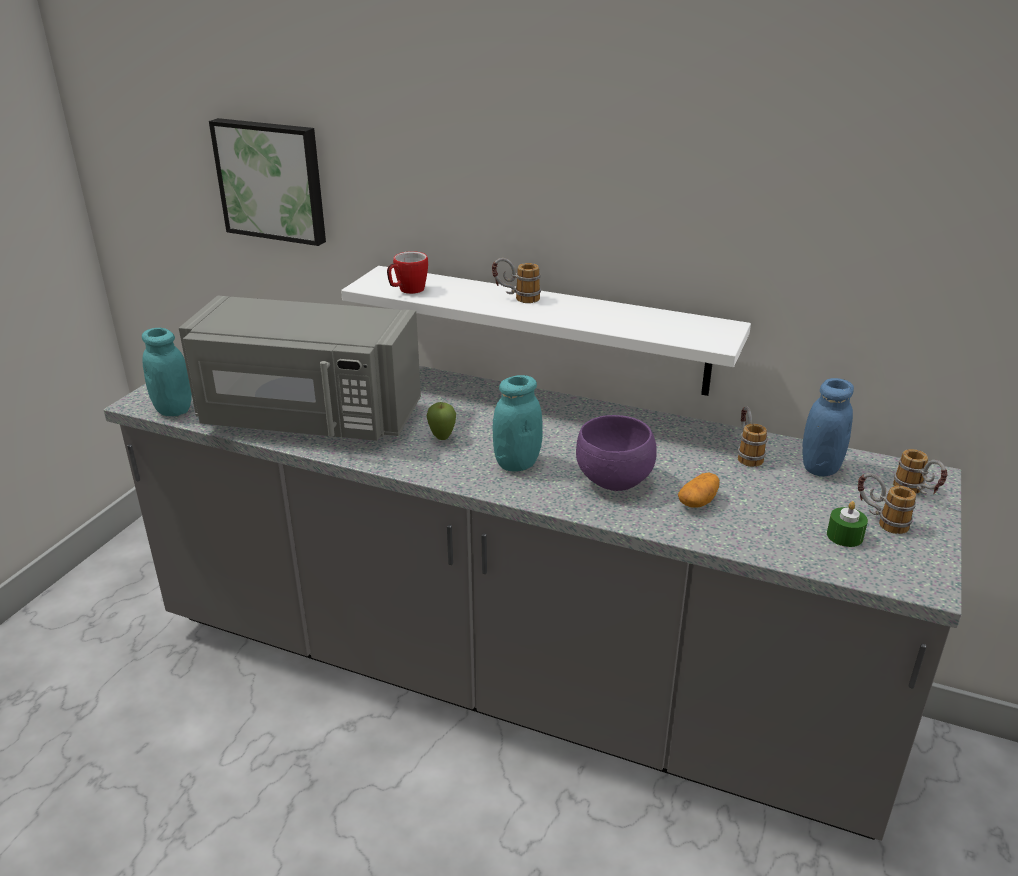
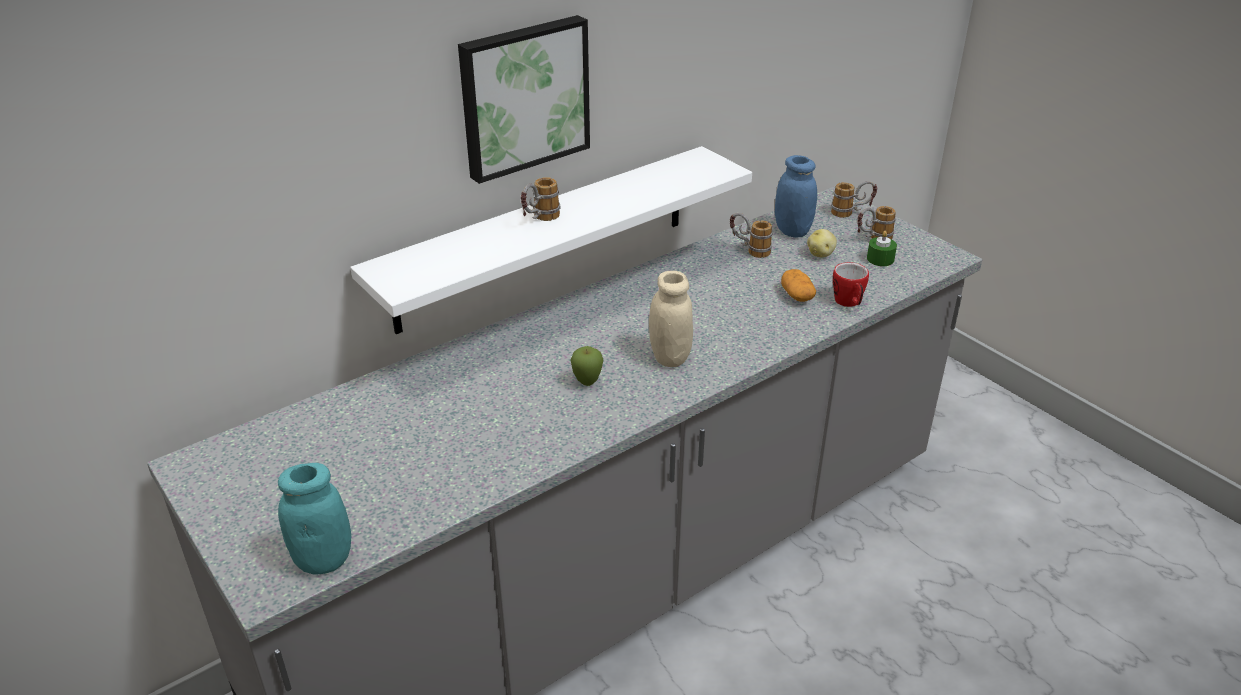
camera: 60 degrees left, 5 degrees up
(272, 180) = (181, 229): picture -> picture (523, 96)
(308, 418) = (459, 457): grey microwave -> none
(407, 291) = (448, 268): mug -> mug (849, 303)
(517, 463) = (670, 357): turquoise jar -> beige jar
(615, 482) = (740, 321): purple bowl -> none
(799, 496) = (821, 254): none -> potato

